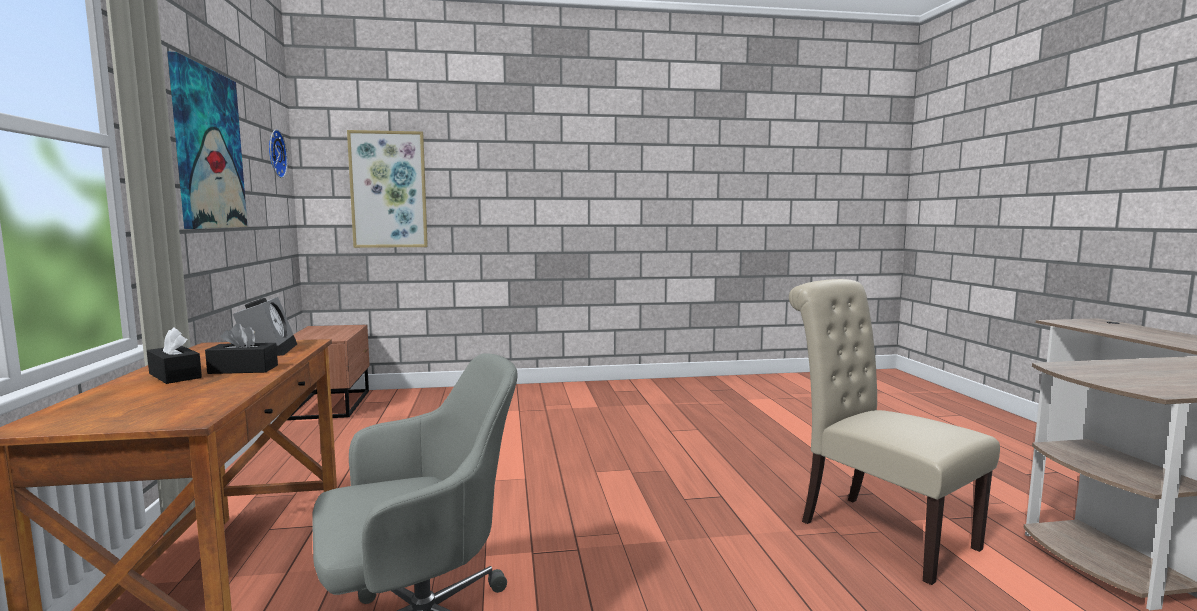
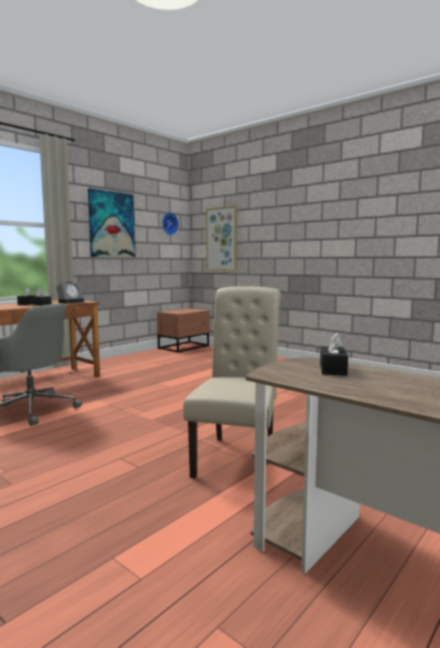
camera: 50 degrees right, 0 degrees up
(1122, 370) = (332, 369): none -> black tissue box

